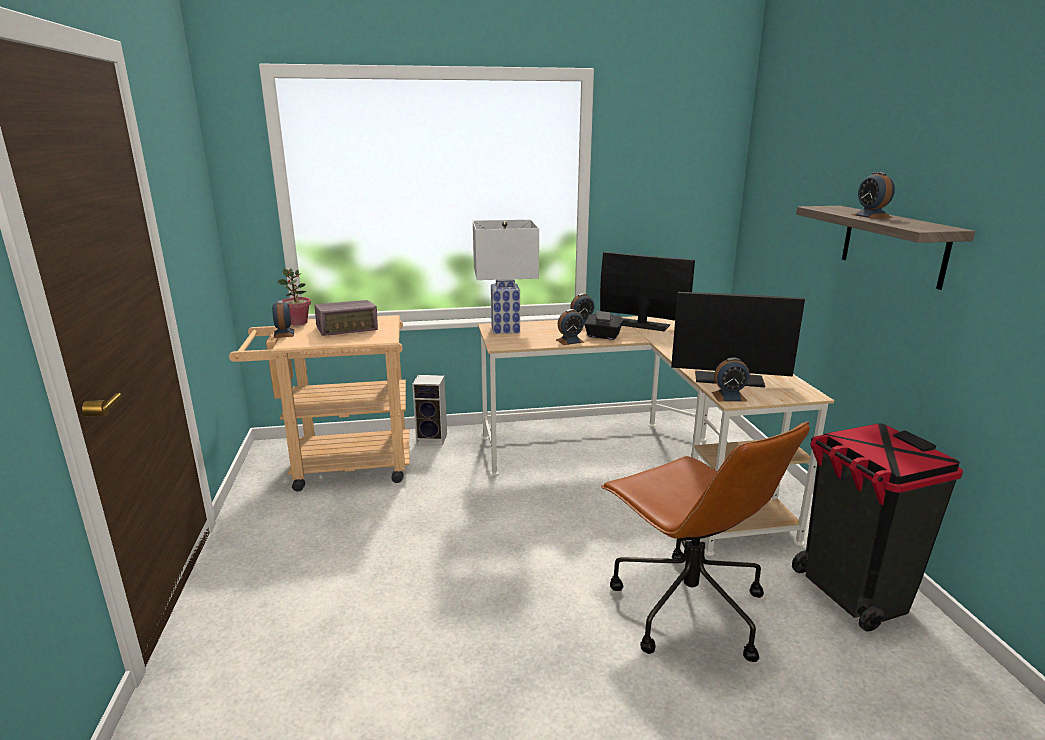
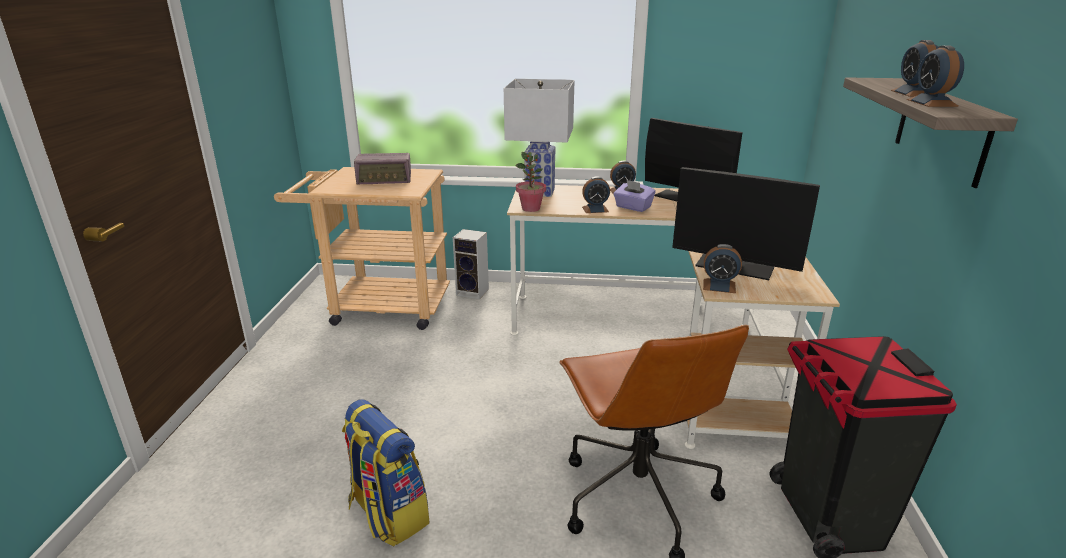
camera: 15 degrees right, 5 degrees up
(284, 333) = (327, 179): alarm clock -> alarm clock (932, 103)
(298, 323) = (347, 170): potted plant -> potted plant (531, 209)
(455, 673) = (387, 514): none -> backpack
(602, 336) = (633, 207): black tissue box -> purple tissue box

